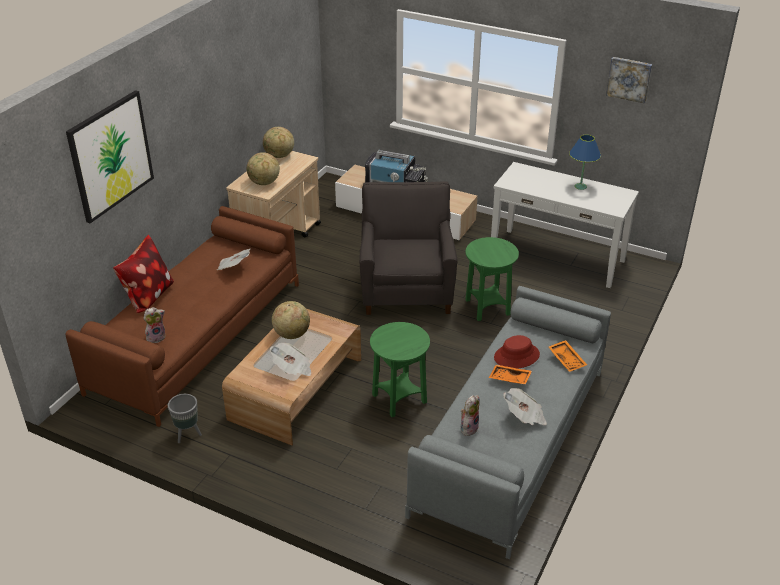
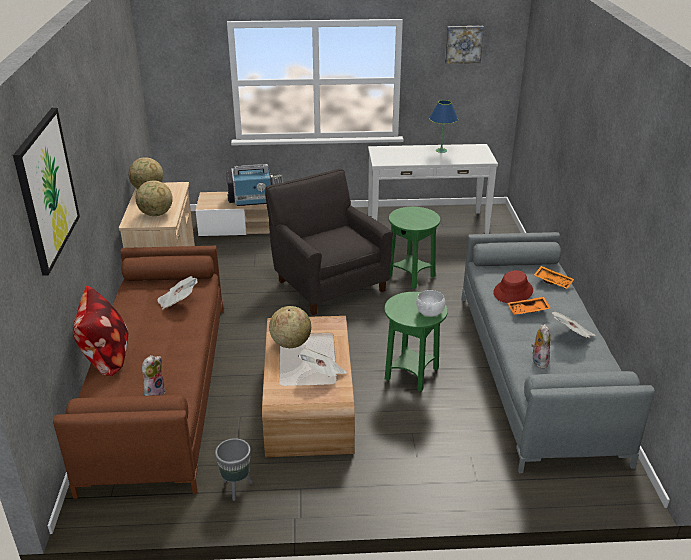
camera: 30 degrees left, 5 degrees down
(406, 349) = (429, 314): none -> white bowl

